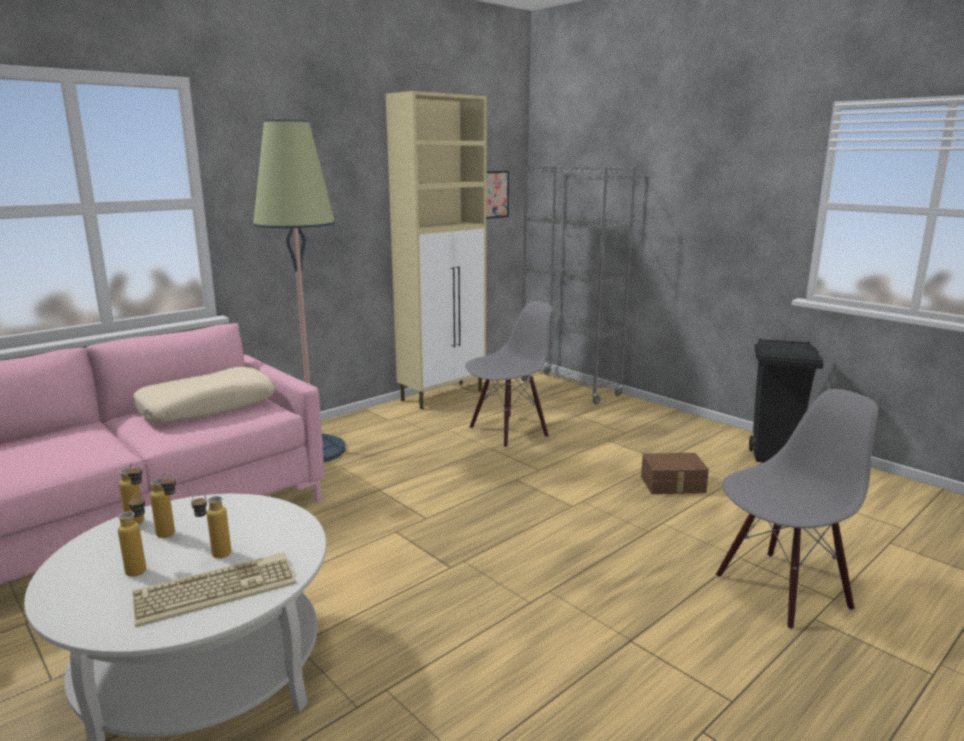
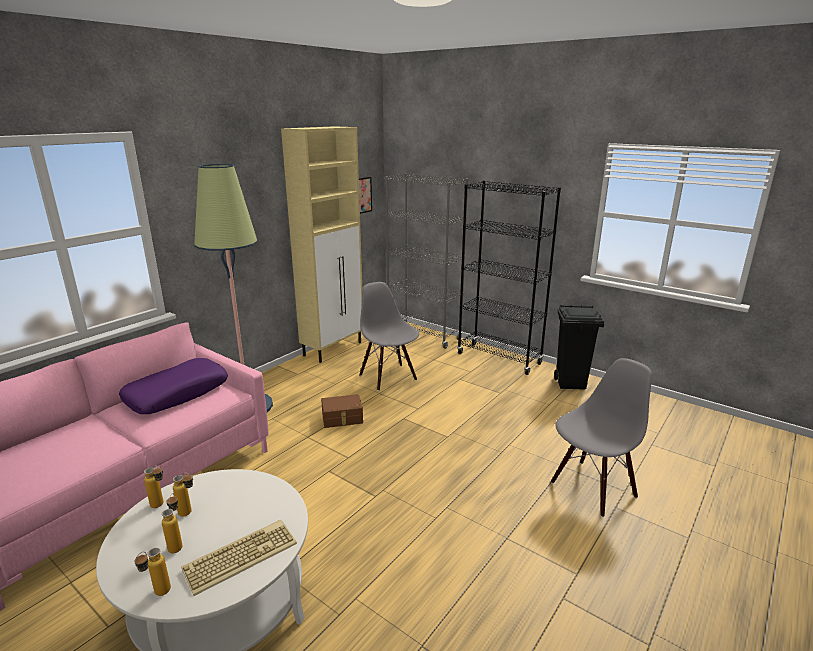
camera: 10 degrees left, 5 degrees up
(207, 407) = (177, 394): beige pillow -> purple pillow
(215, 557) = (230, 529): bottle -> bottle (157, 595)
(508, 431) = (388, 377): grey chair -> grey chair turned 75 degrees counterclockwise
(671, 421) = (499, 359): none -> black bookcase
(673, 485) = (510, 413): brown storage box -> brown storage box (342, 418)

